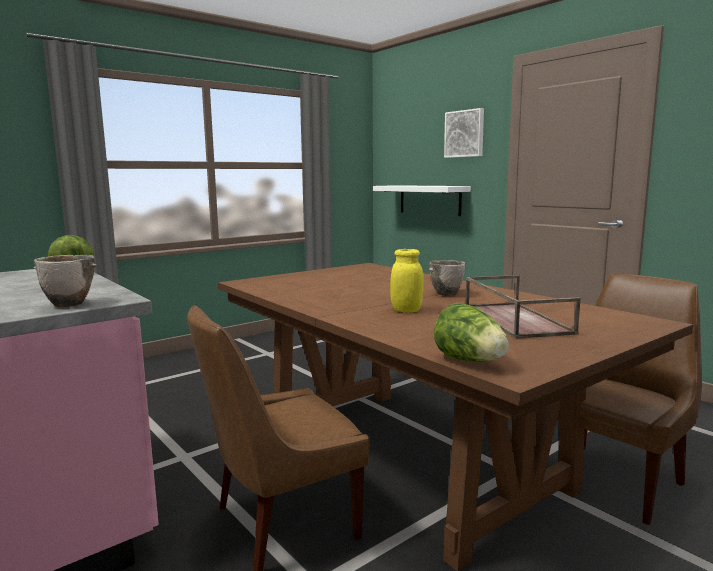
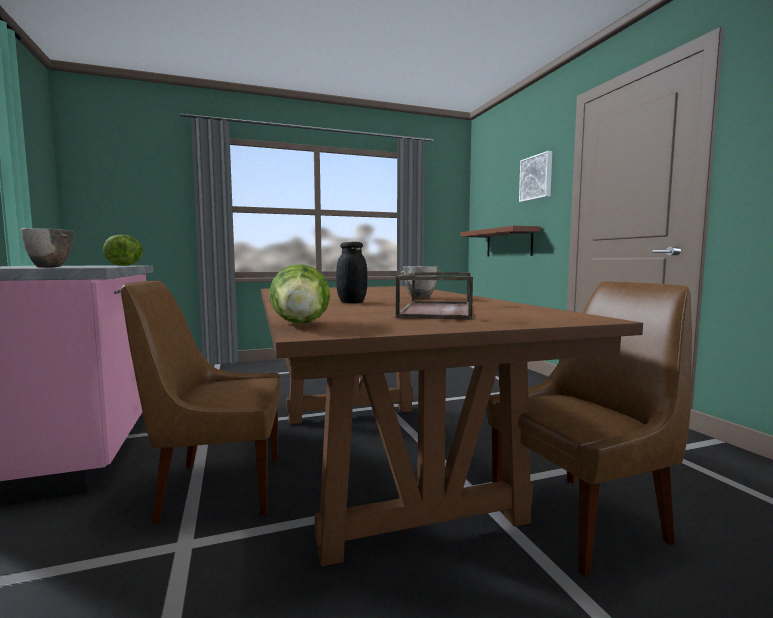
camera: 20 degrees right, 5 degrees down
(406, 310) = (351, 302): yellow jar -> black jar
(429, 200) = (509, 243): white shelf -> brown shelf

